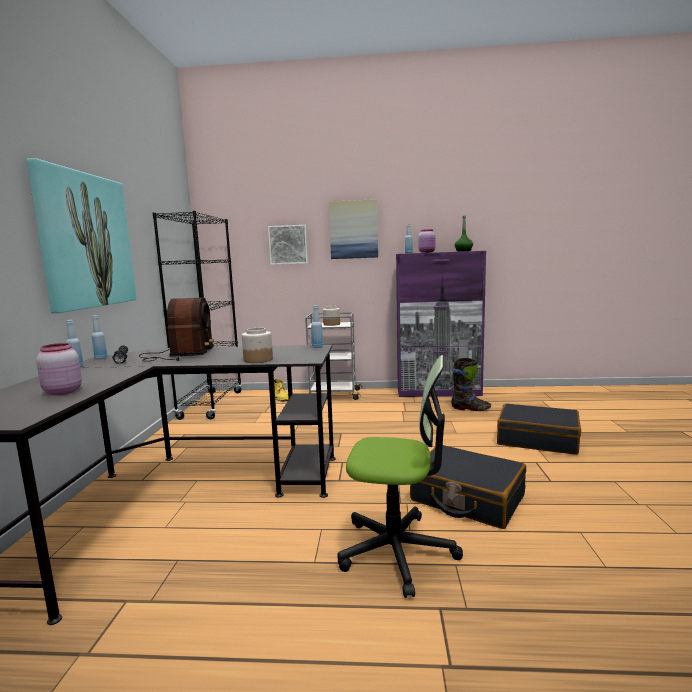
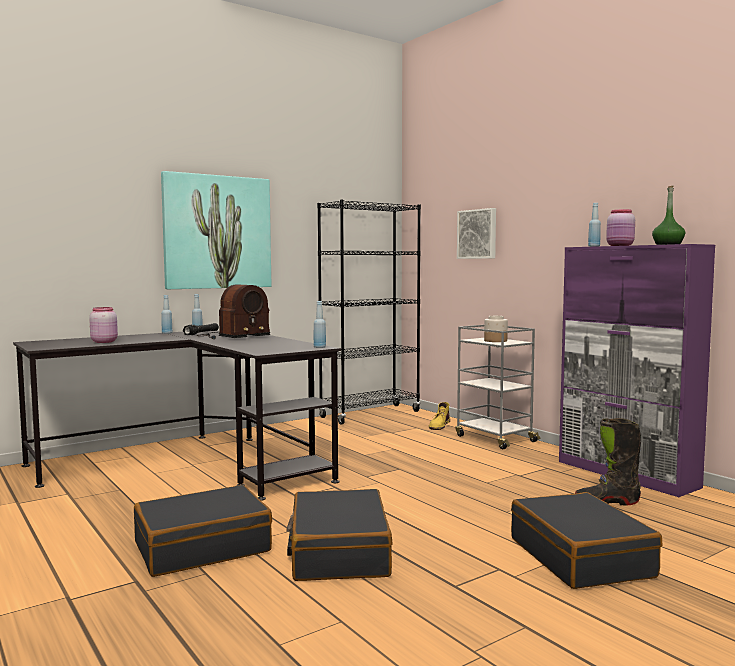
camera: 50 degrees right, 5 degrees down
(258, 360) = (242, 346): jar -> none
(353, 229) = (545, 213): picture -> none
(397, 551) = (202, 547): office chair -> black suitcase
(470, 409) = (607, 502): black boot -> black boot turned 120 degrees clockwise

